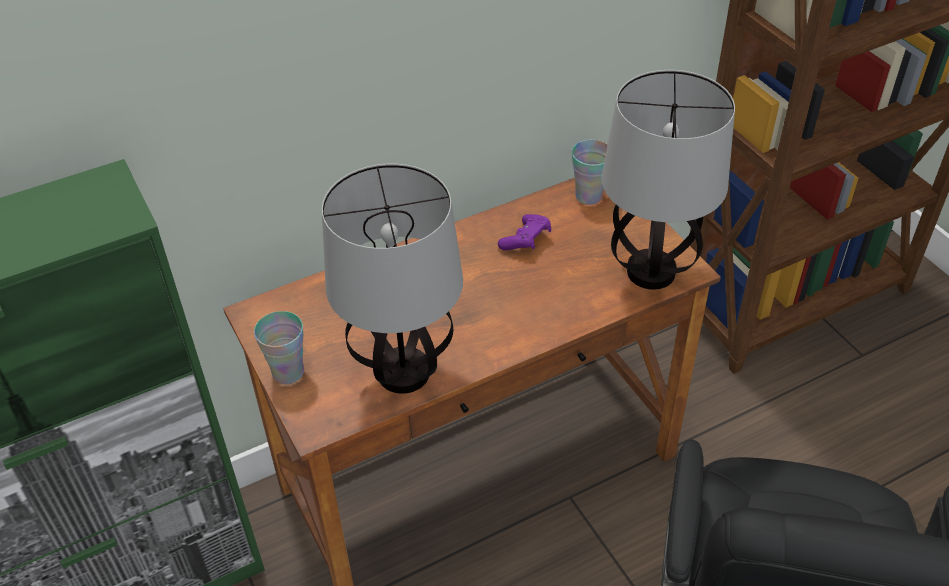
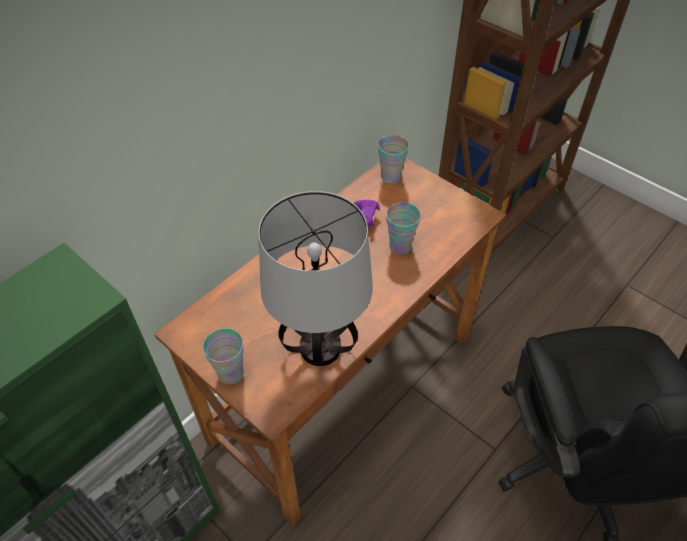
camera: 20 degrees left, 5 degrees up
(559, 281) = (400, 245): none -> cup
(652, 272) = (460, 223): table lamp -> none

